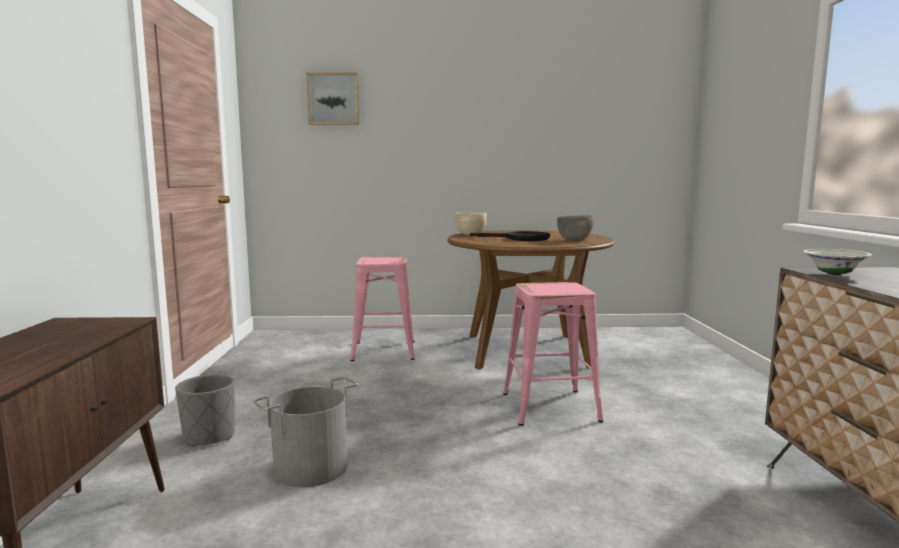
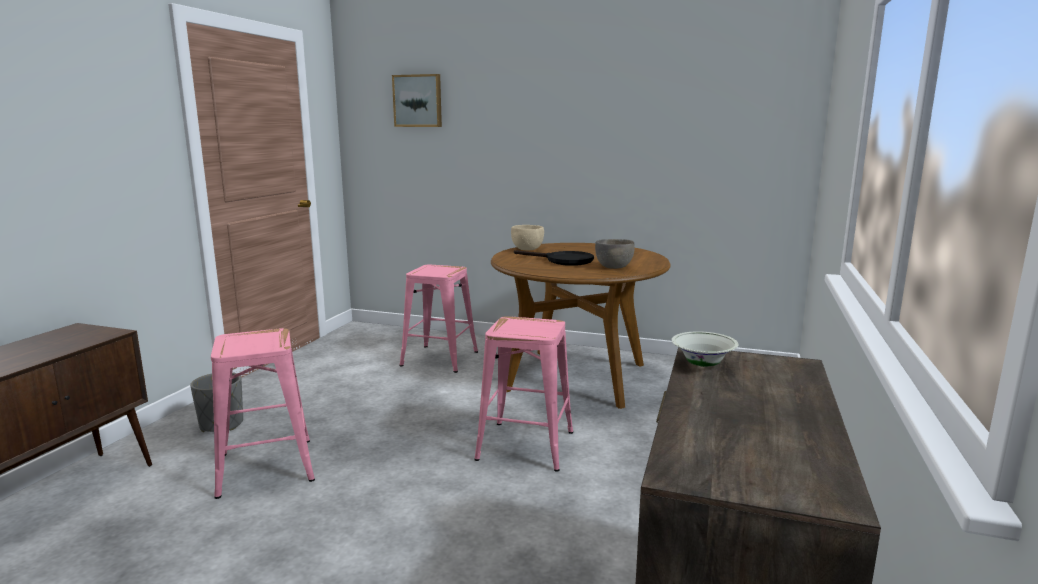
camera: 20 degrees right, 5 degrees up
(310, 467) = (264, 467): grey bucket -> pink stool

